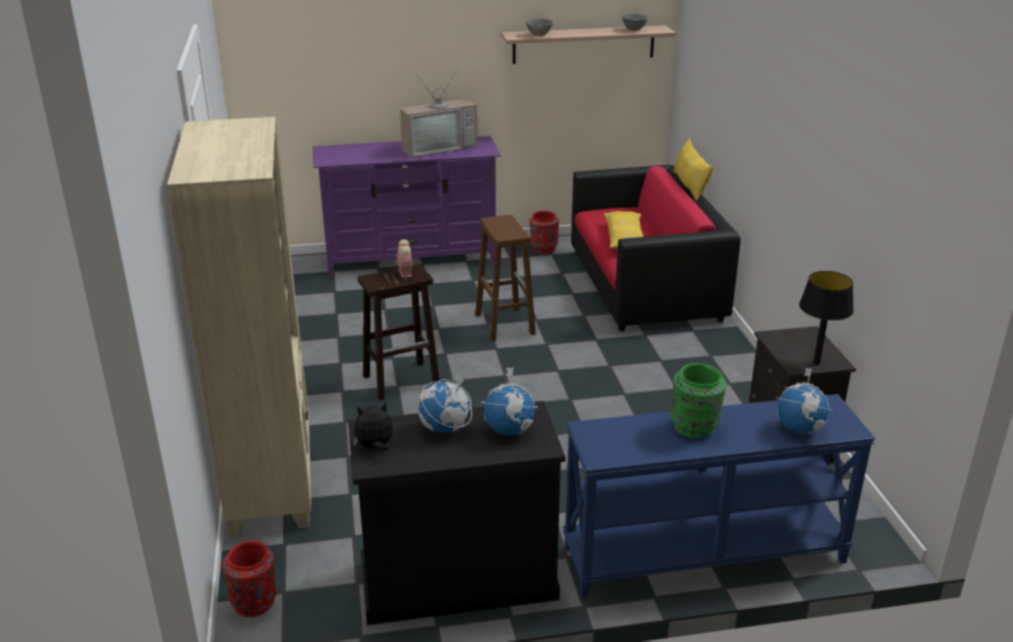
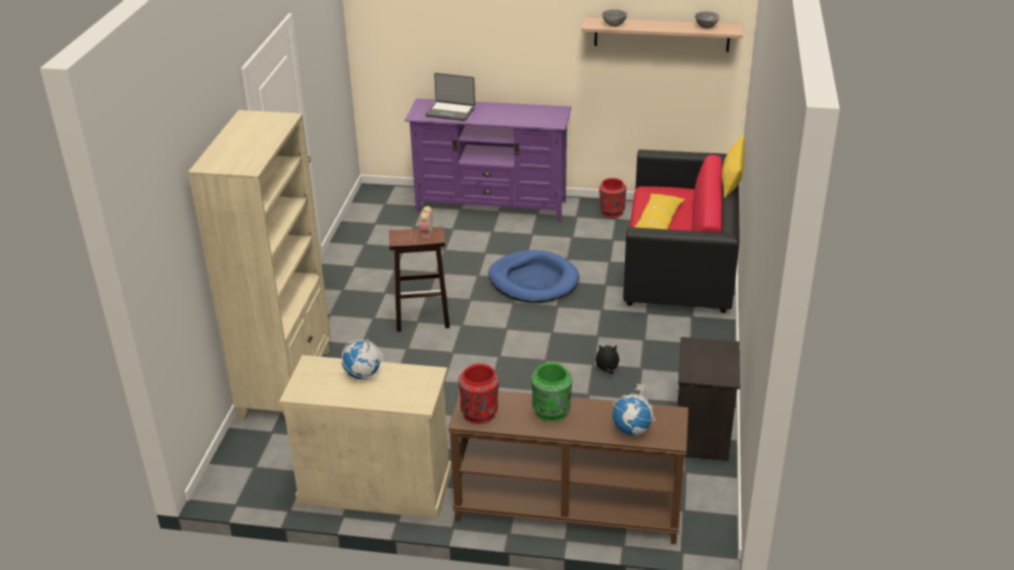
camera: 20 degrees right, 5 degrees up
(254, 602) = (232, 469): red vase -> red vase (480, 413)
(362, 153) = (450, 111): none -> laptop
(375, 447) = (307, 380): plush toy -> plush toy (606, 370)
(438, 147) = (518, 113): television -> none
(458, 580) = (375, 486): black cabinet -> beige cabinet
(504, 324) = (533, 281): brown stool -> blue dog bed
(509, 430) = (406, 386): globe -> none
(704, 556) = (566, 512): blue console table -> brown console table
(816, 363) = (710, 375): black table lamp -> none

